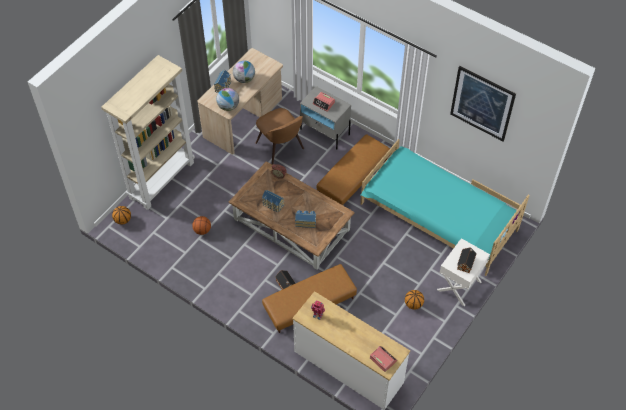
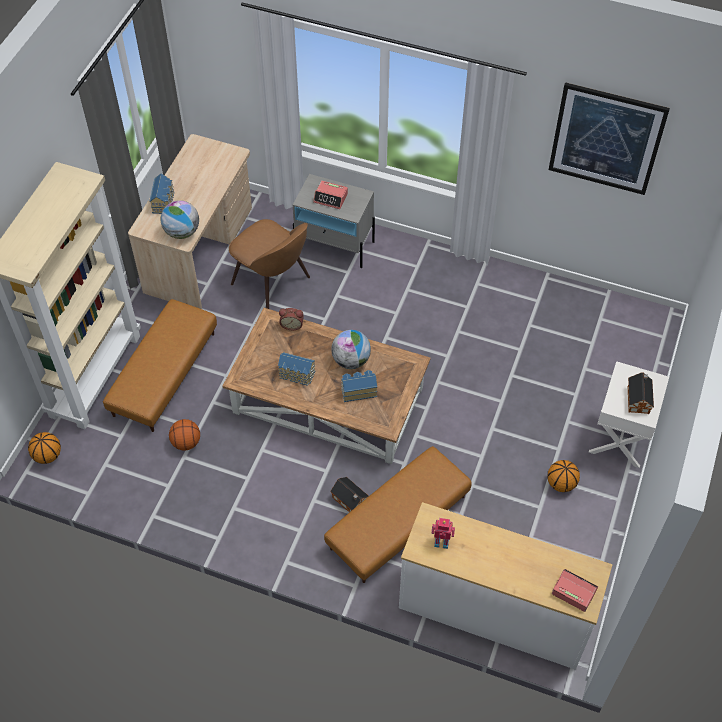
camera: 15 degrees left, 0 degrees up
(244, 79) = (195, 184): globe -> globe (351, 360)
(353, 177) = (400, 305): brown ottoman -> brown ottoman (164, 373)
(437, 216) = (550, 338): turquoise bed -> none

